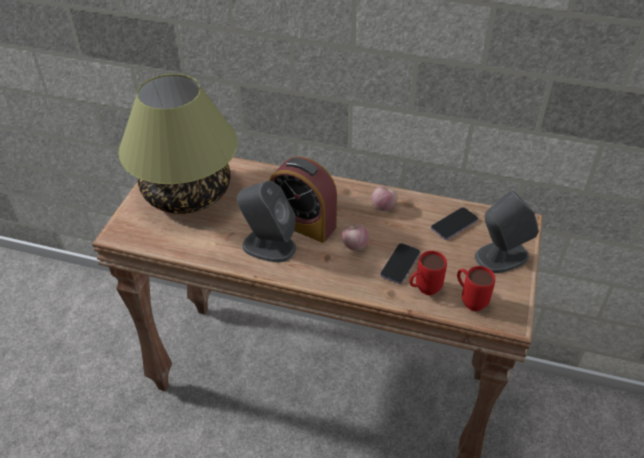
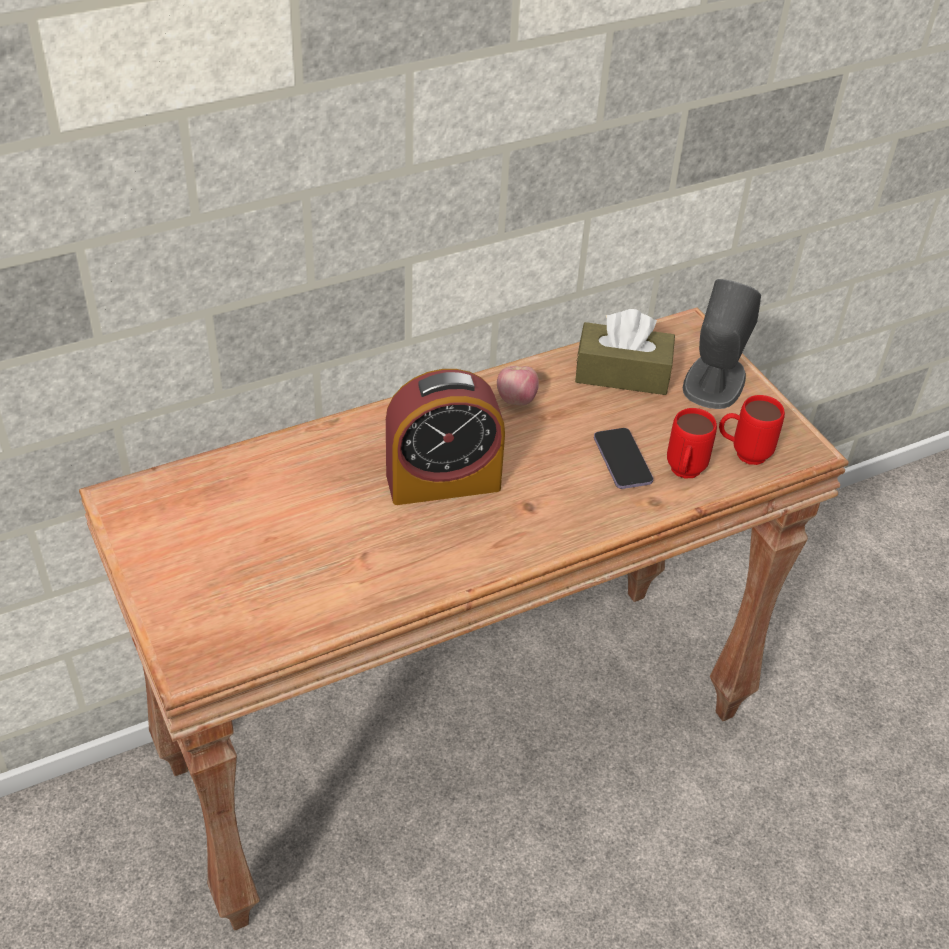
camera: 45 degrees left, 0 degrees up
(188, 194) = (224, 540): table lamp -> none
(268, 246) = (436, 540): grey speaker -> none
(354, 246) = (542, 470): apple -> none
(454, 224) = (622, 373): phone -> brown tissue box

